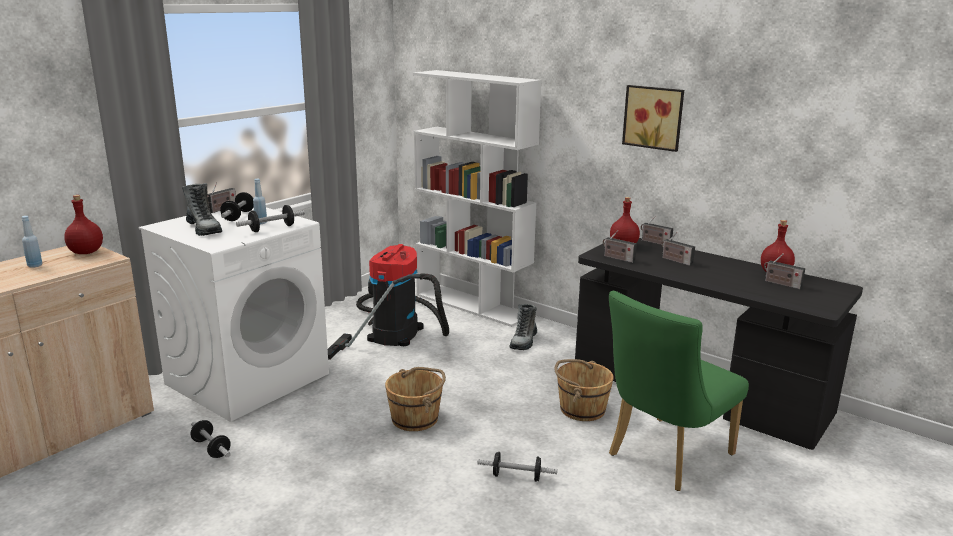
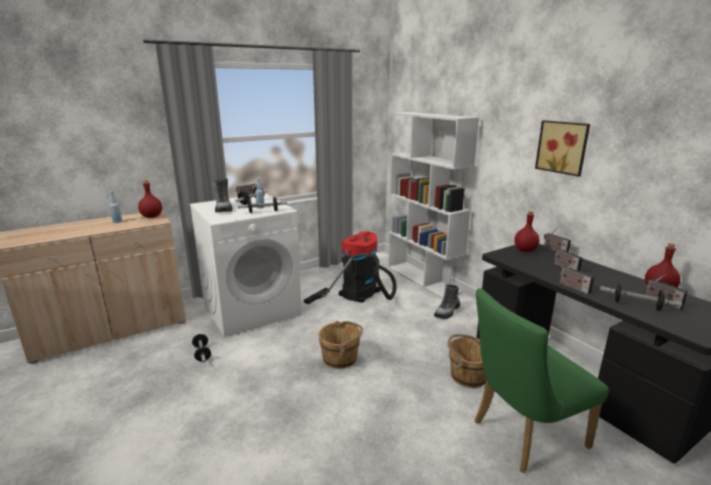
camera: 20 degrees right, 0 degrees up
(516, 476) = (390, 424): dumbbell -> dumbbell (636, 305)
(617, 258) = (514, 260): radio -> radio (573, 287)

